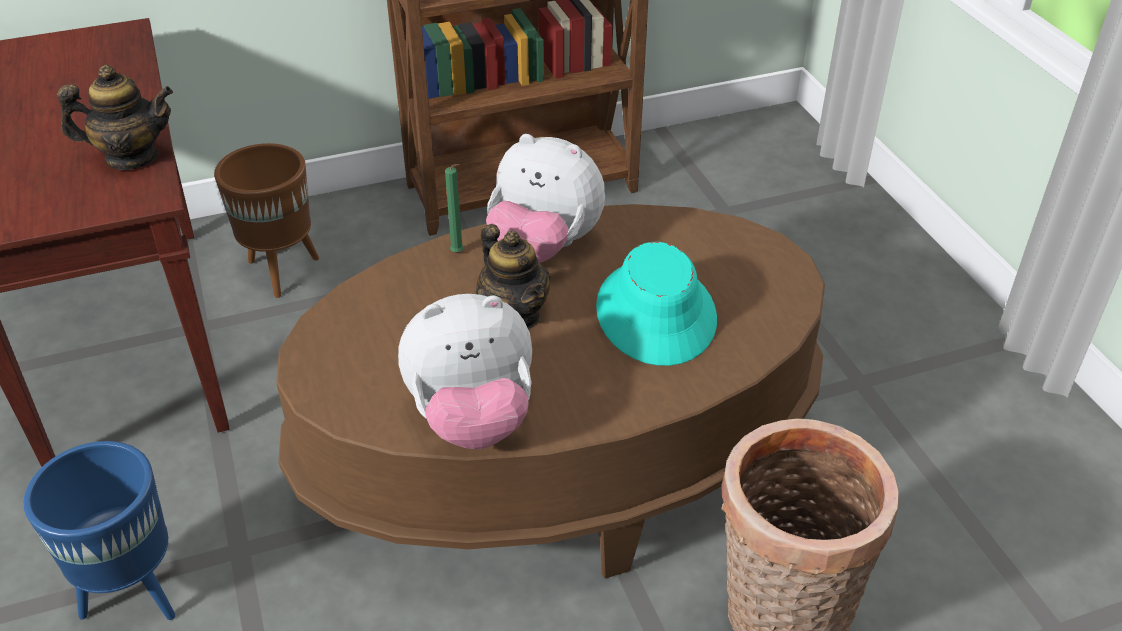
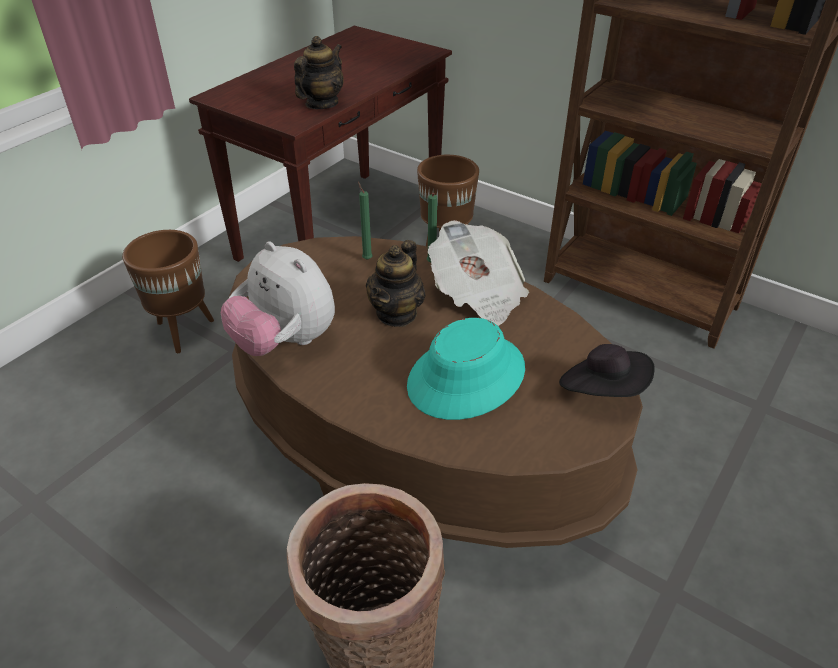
camera: 55 degrees right, 0 degrees up
(131, 157) = (321, 104): teapot -> teapot turned 105 degrees counterclockwise
(133, 594) = (183, 331): blue planter -> brown planter
(393, 294) = (366, 258): none -> green candle
(544, 248) = (477, 294): plush toy -> newspaper
(748, 243) = (603, 390): none -> black hat

